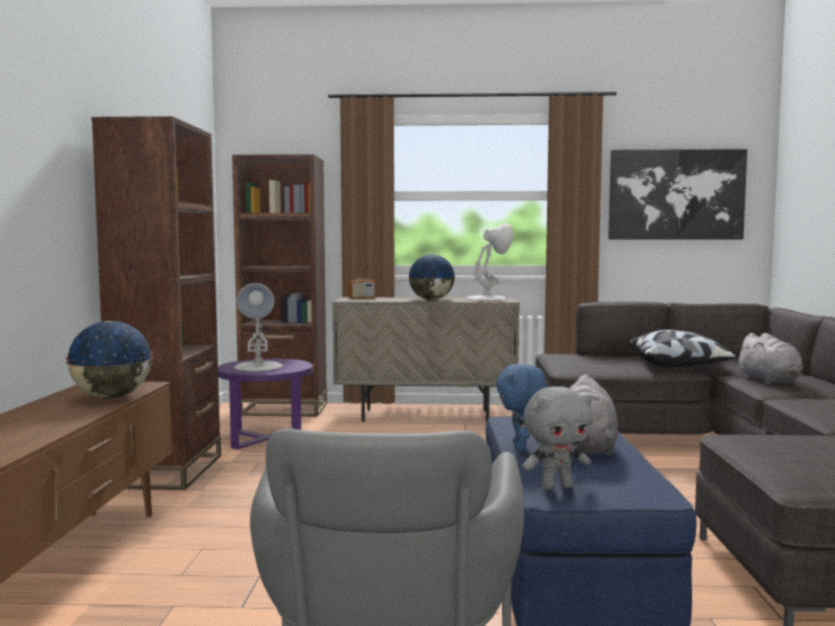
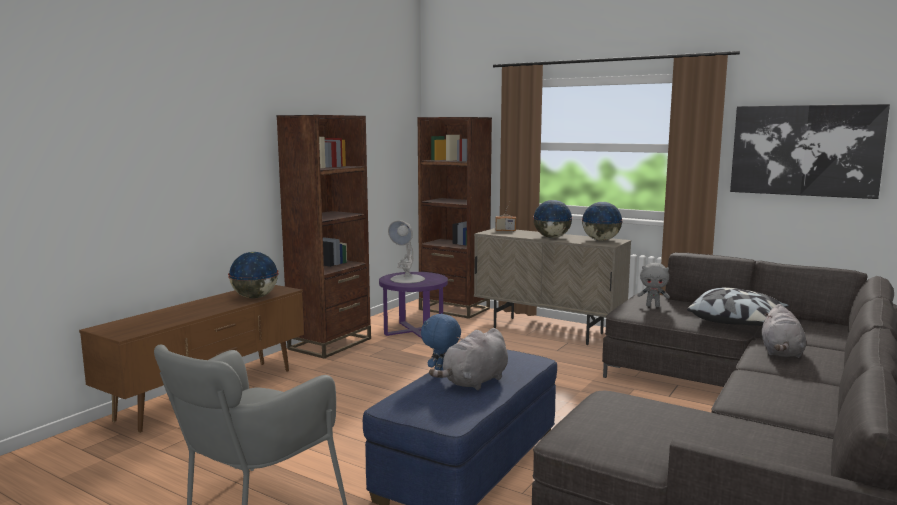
camera: 30 degrees right, 5 degrees up
(487, 299) = (600, 240): white table lamp -> globe
(556, 487) = (401, 403): grey plush toy -> grey plush toy (653, 306)

